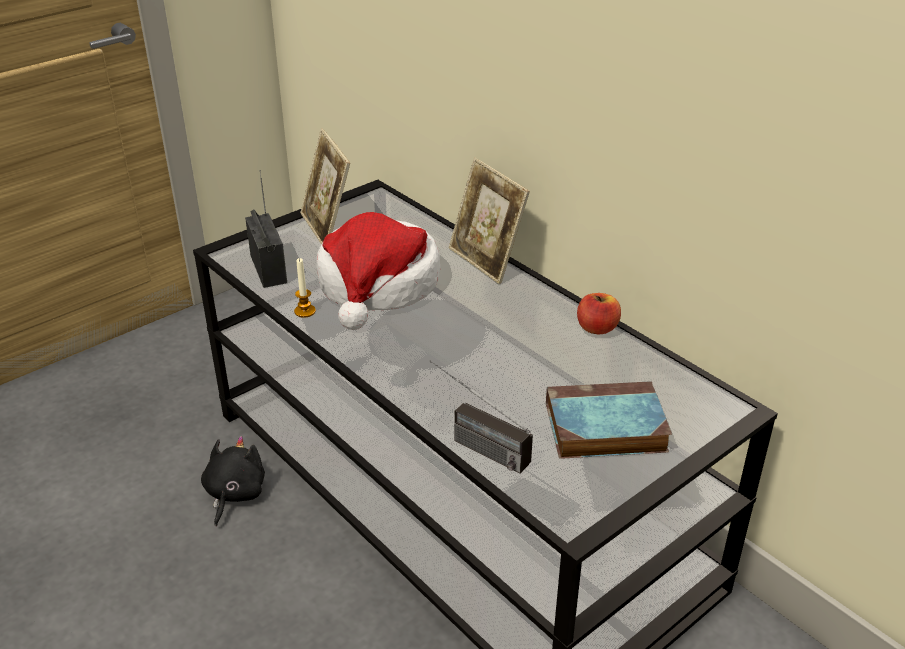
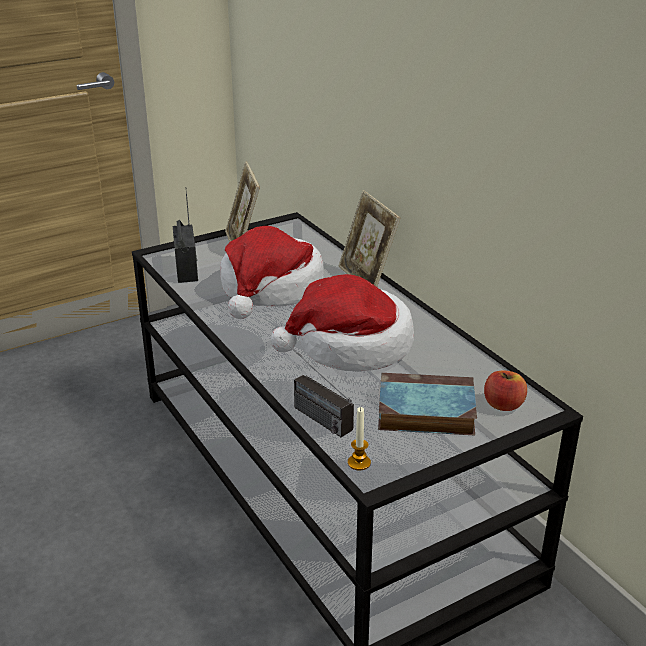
camera: 10 degrees right, 5 degrees down
(234, 494) = (143, 457): black plush toy -> none
(305, 311) = (205, 302): candle -> candle (359, 463)
(494, 352) = (350, 346): none -> hat
(597, 328) = (444, 336): apple -> apple (503, 405)

